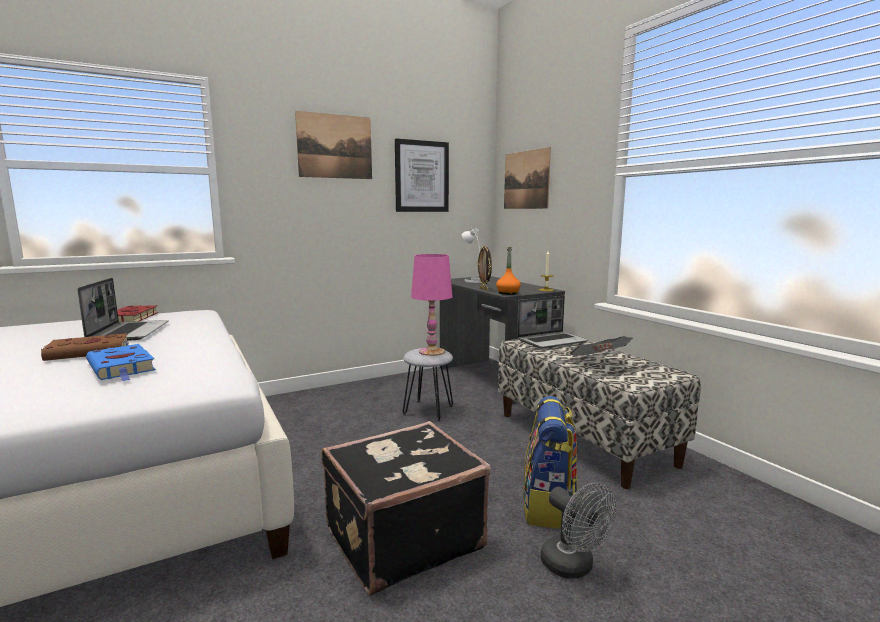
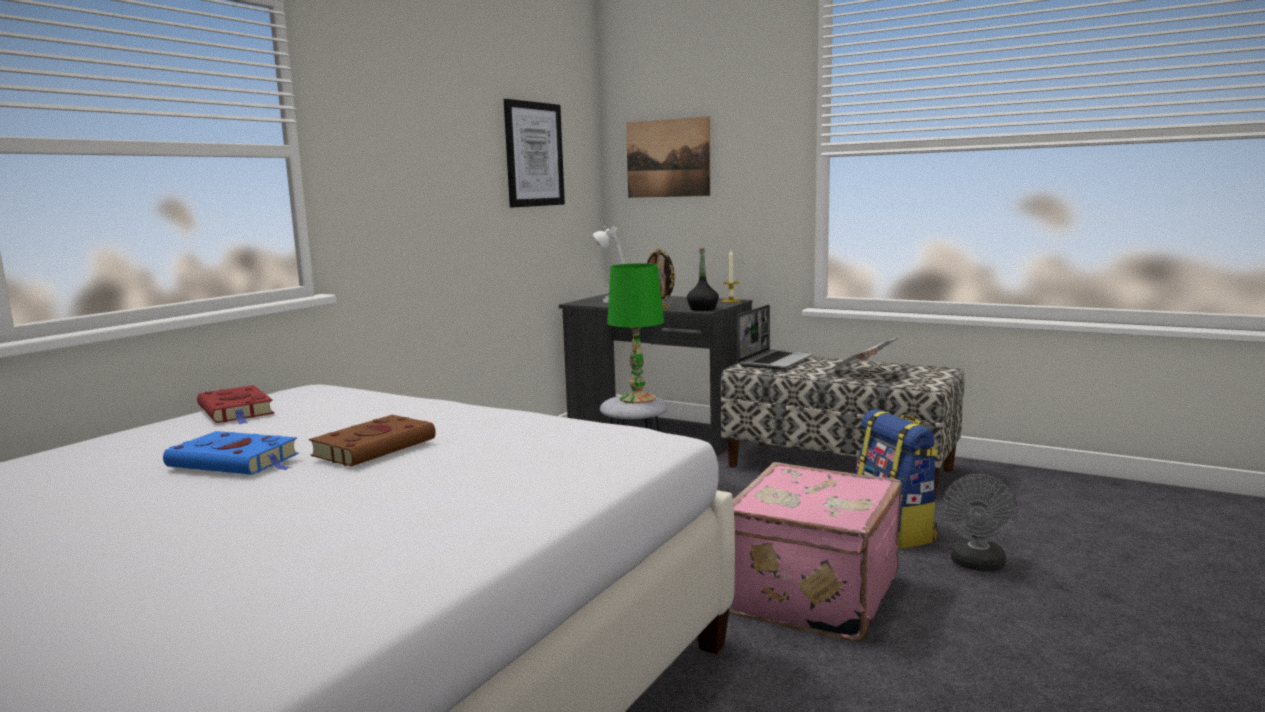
camera: 30 degrees left, 0 degrees up
(122, 367) = (504, 448): blue book -> blue book (237, 461)
(129, 332) = (320, 423): laptop -> none
(335, 146) = (439, 110): picture -> none
(401, 537) = (808, 594): black suitcase -> pink suitcase
(431, 351) = (637, 398): pink table lamp -> green table lamp
(508, 293) = (702, 309): orange bottle -> black bottle
(573, 567) = (977, 565): grey fan -> grey fan turned 90 degrees clockwise

